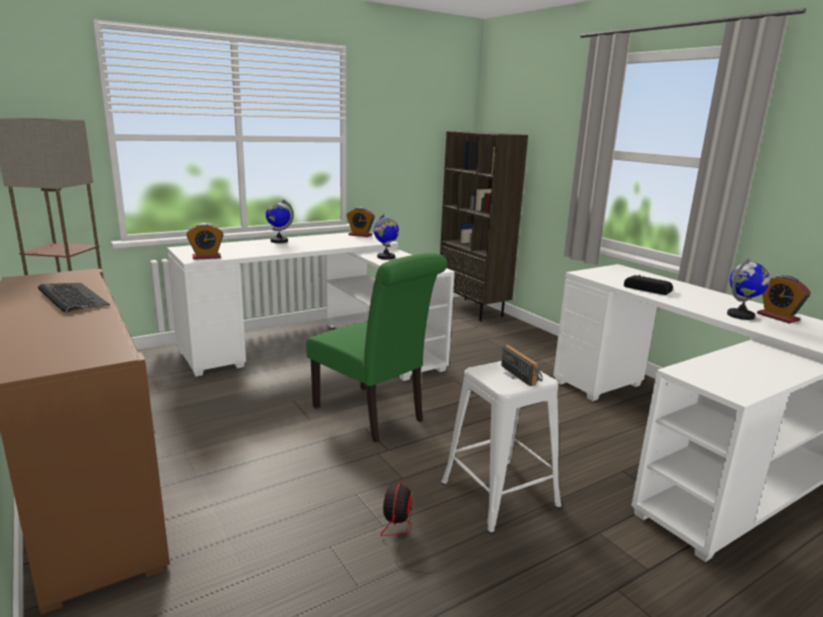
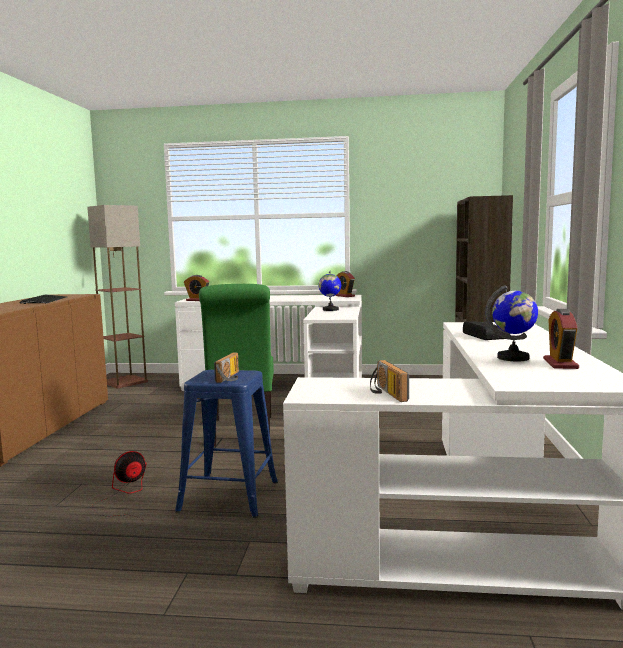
camera: 40 degrees right, 10 degrees down
(279, 241) = (271, 296): globe -> none
(499, 494) = (229, 495): white stool -> blue stool
(761, 374) = (385, 393): none -> radio

